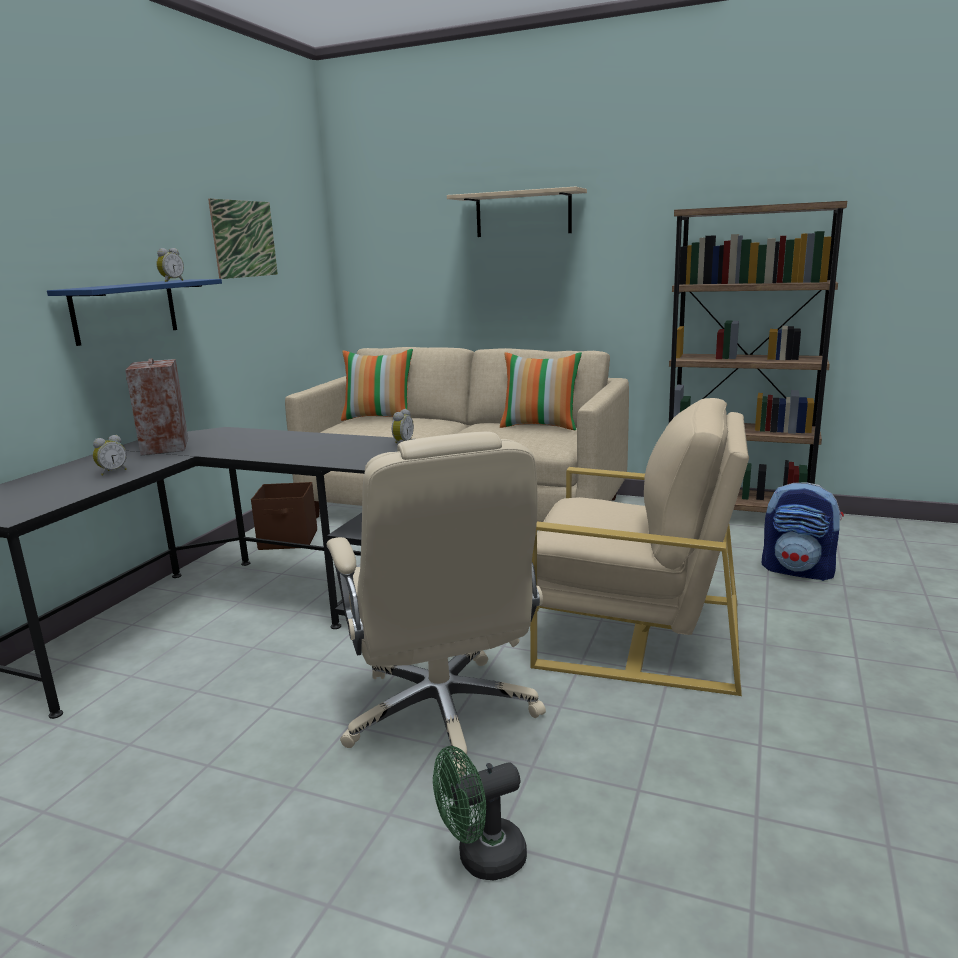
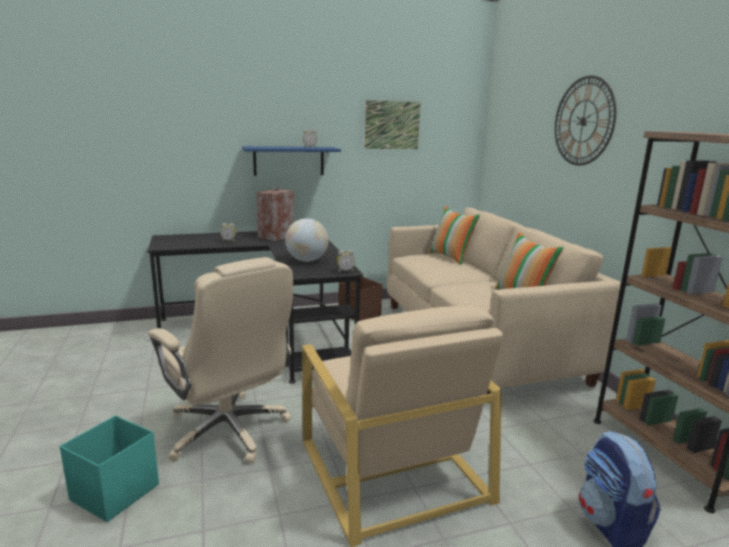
camera: 50 degrees right, 0 degrees up
(319, 451) = (307, 260): none -> globe
(442, 715) = (228, 431): beige office chair -> beige office chair turned 75 degrees counterclockwise
(481, 859) = (114, 493): green fan -> turquoise storage box
(523, 214) = (583, 121): beige shelf -> wall clock

